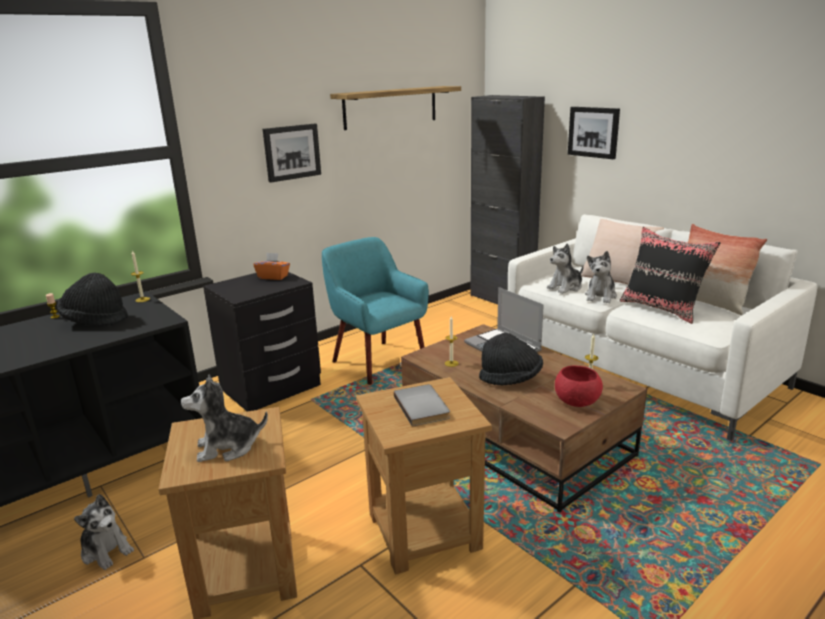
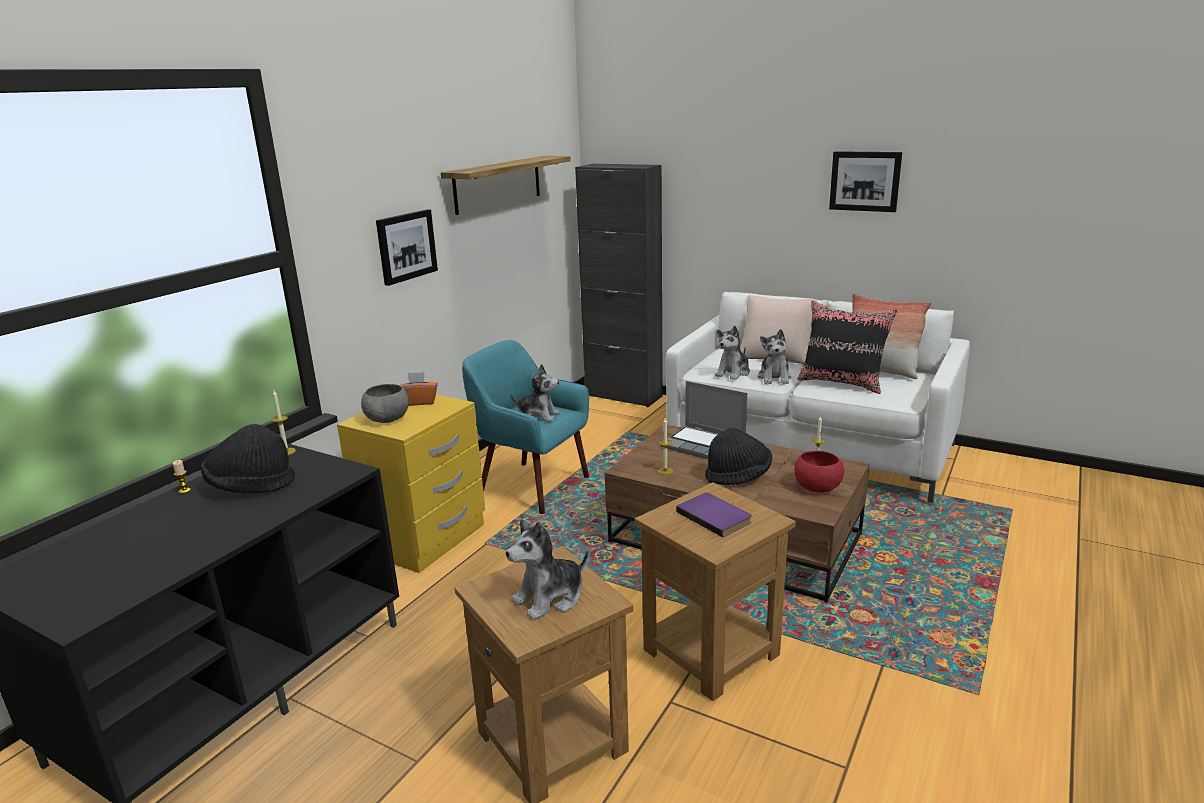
camera: 20 degrees left, 0 degrees up
(106, 550) = (362, 767): plush toy -> plush toy (538, 416)
(238, 287) = (387, 419): none -> grey bowl
(271, 388) = (425, 539): black nightstand -> yellow nightstand
(423, 407) = (715, 516): grey book -> purple book
(593, 132) = (722, 202): picture -> picture (865, 181)

